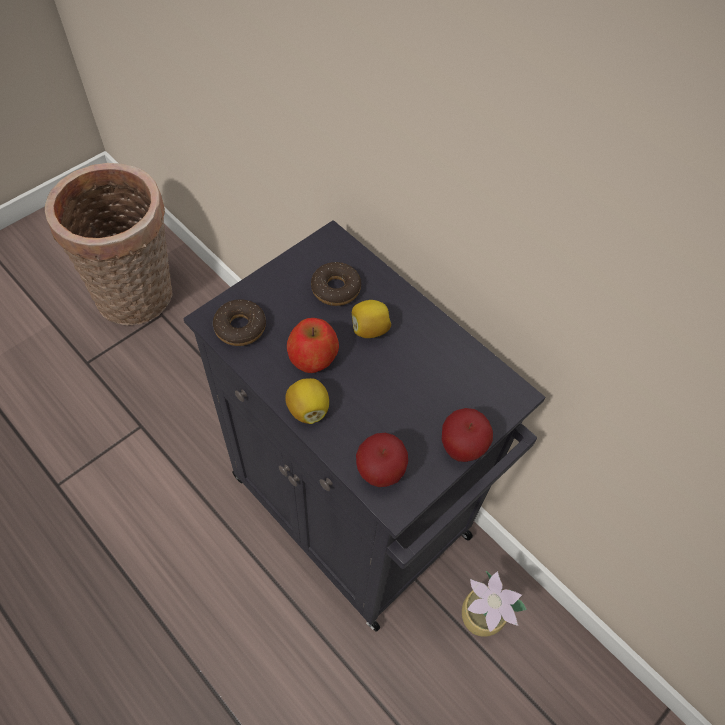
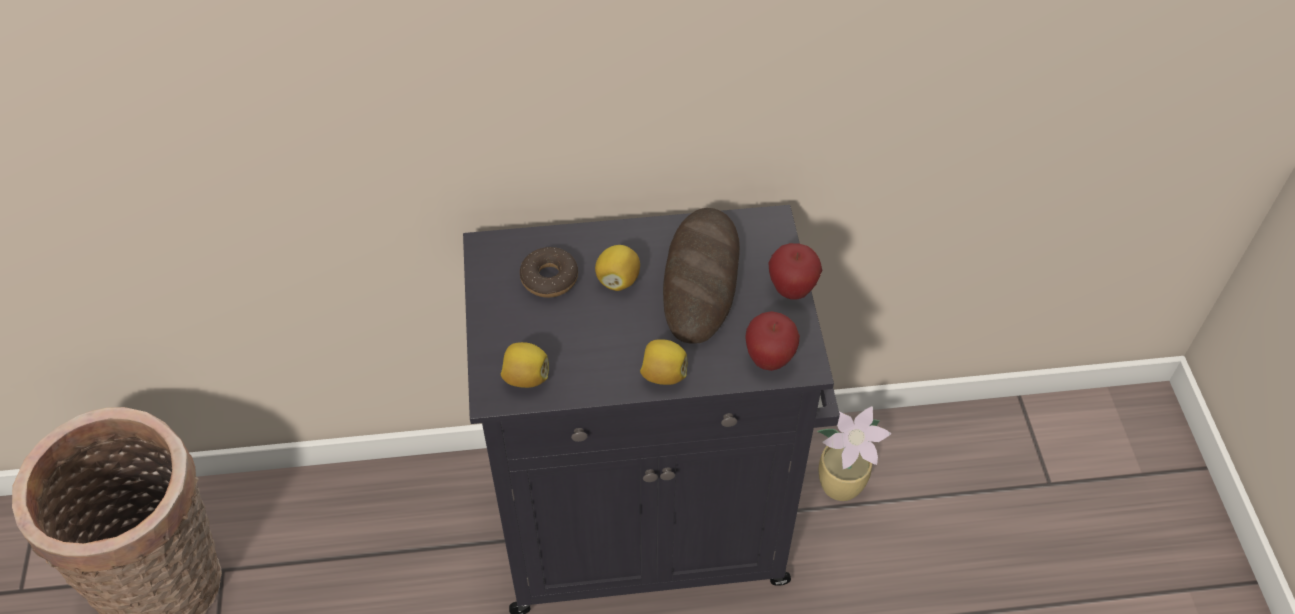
camera: 50 degrees left, 5 degrees down
(240, 327) = (525, 377): donut -> lemon
(313, 357) = (610, 339): apple -> none
(415, 381) = (701, 280): none -> bread

